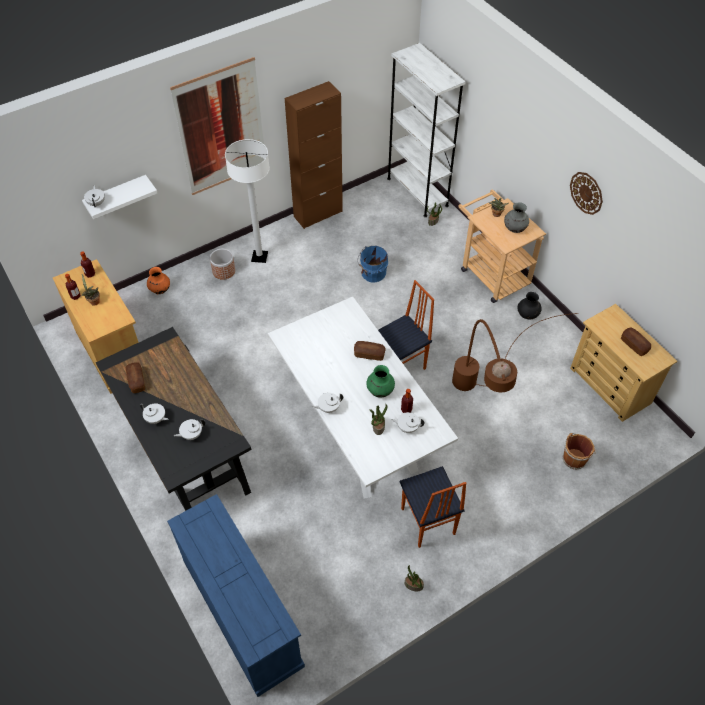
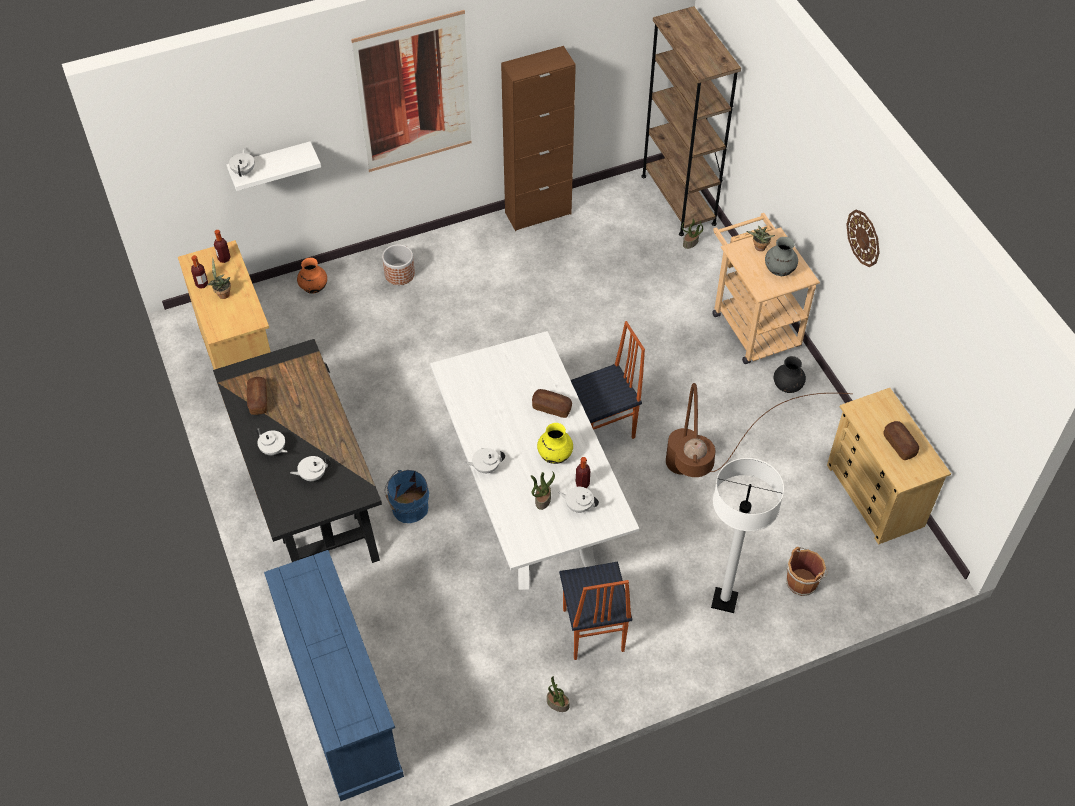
camera: 10 degrees right, 0 degrees up
(259, 257) = (449, 261): white floor lamp -> white floor lamp (724, 600)
(372, 273) = (593, 303): blue bucket -> blue bucket (408, 508)
(380, 390) = (554, 455): green vase -> yellow vase
(417, 192) = (678, 200): white bookcase -> brown bookcase

